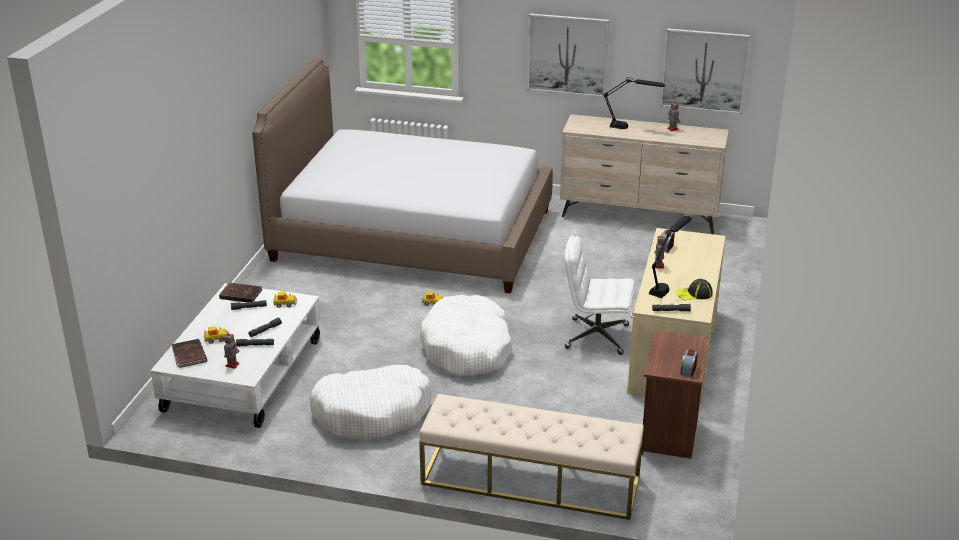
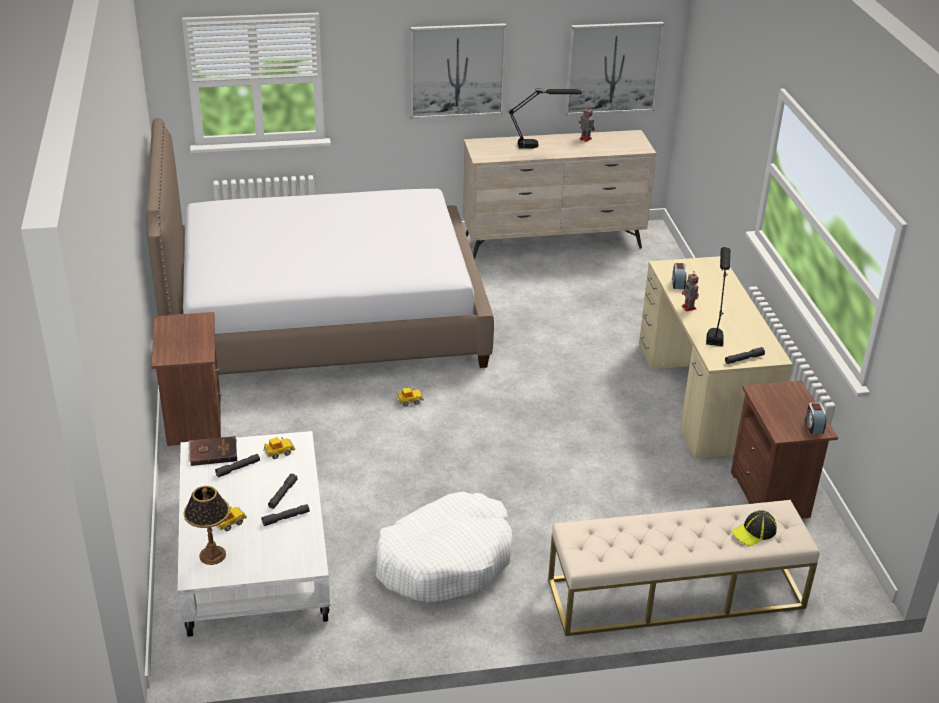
camera: 25 degrees left, 5 degrees up
(189, 355) = (212, 555): brown book -> table lamp
(232, 364) = (278, 552): toy robot -> none
(268, 283) = (193, 422): none -> brown nightstand
(467, 349) = (490, 449): white dog bed -> none
(596, 336) = (614, 398): white office chair -> none
(694, 294) = (750, 333): cap -> cap (754, 532)

